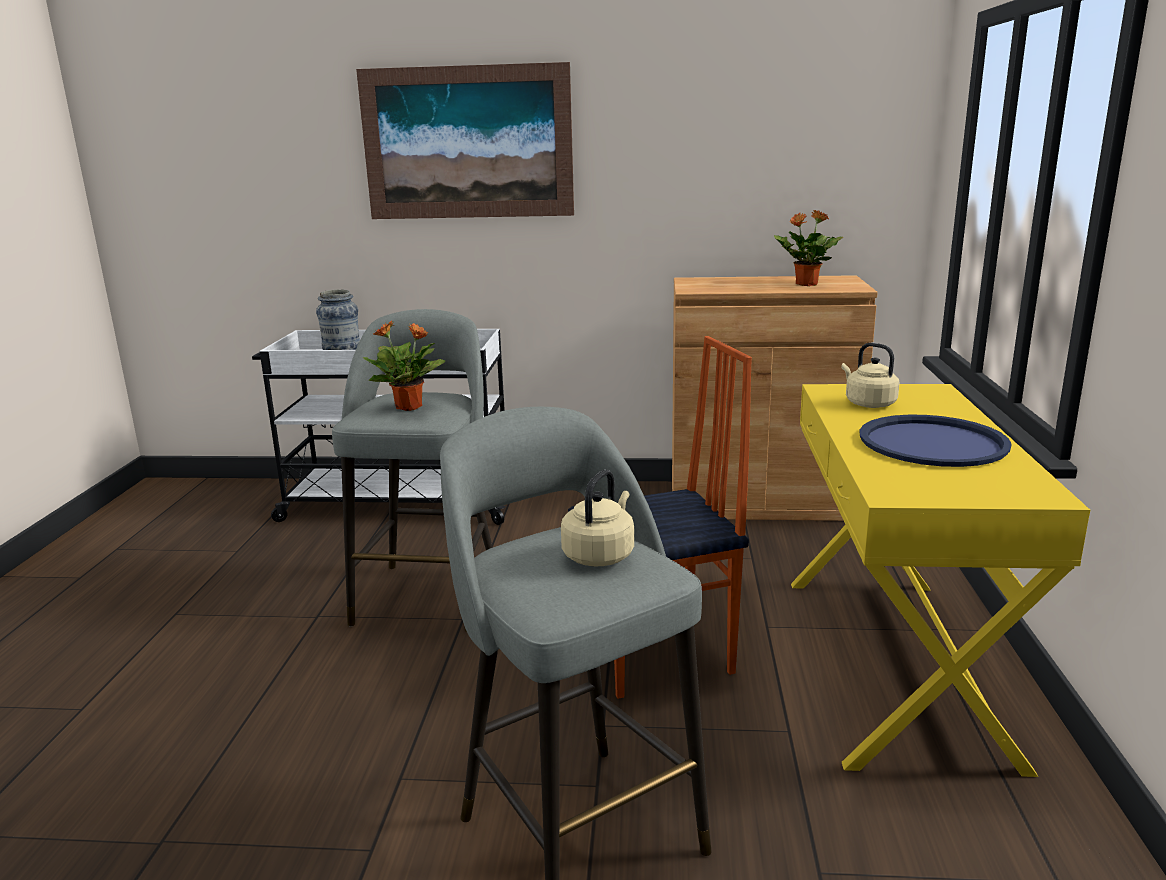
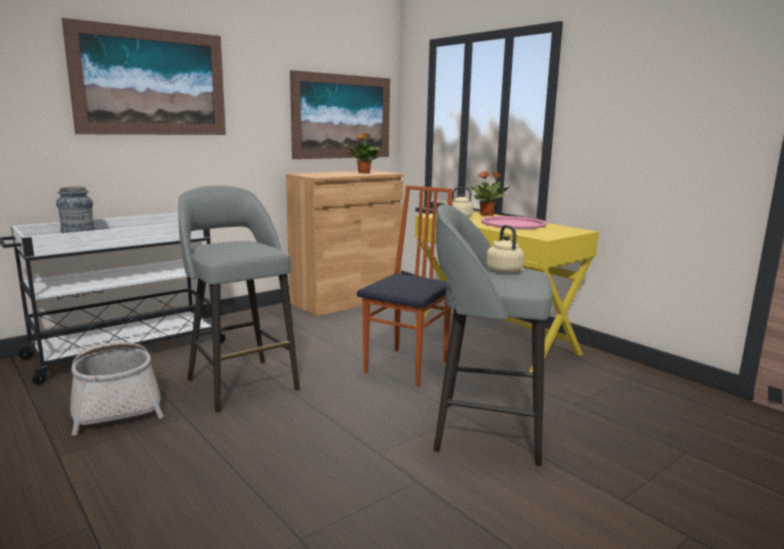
camera: 45 degrees left, 5 degrees down
(295, 572) = (117, 403): none -> basket
(410, 407) = (241, 247): potted plant -> potted plant (487, 215)
(799, 177) = (342, 117): none -> picture
(932, 443) = (513, 224): blue tray -> pink tray

